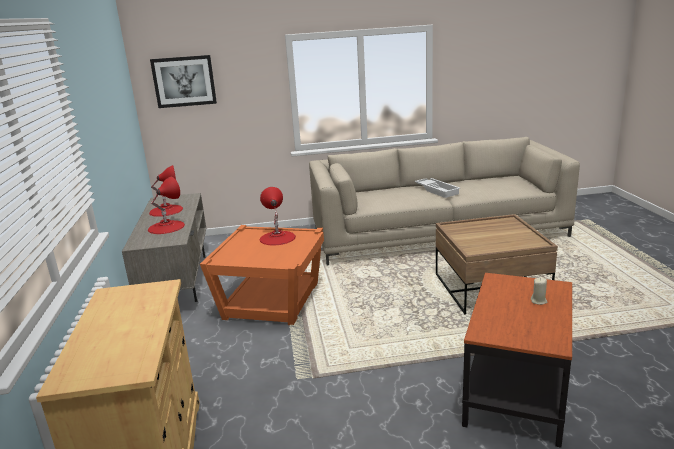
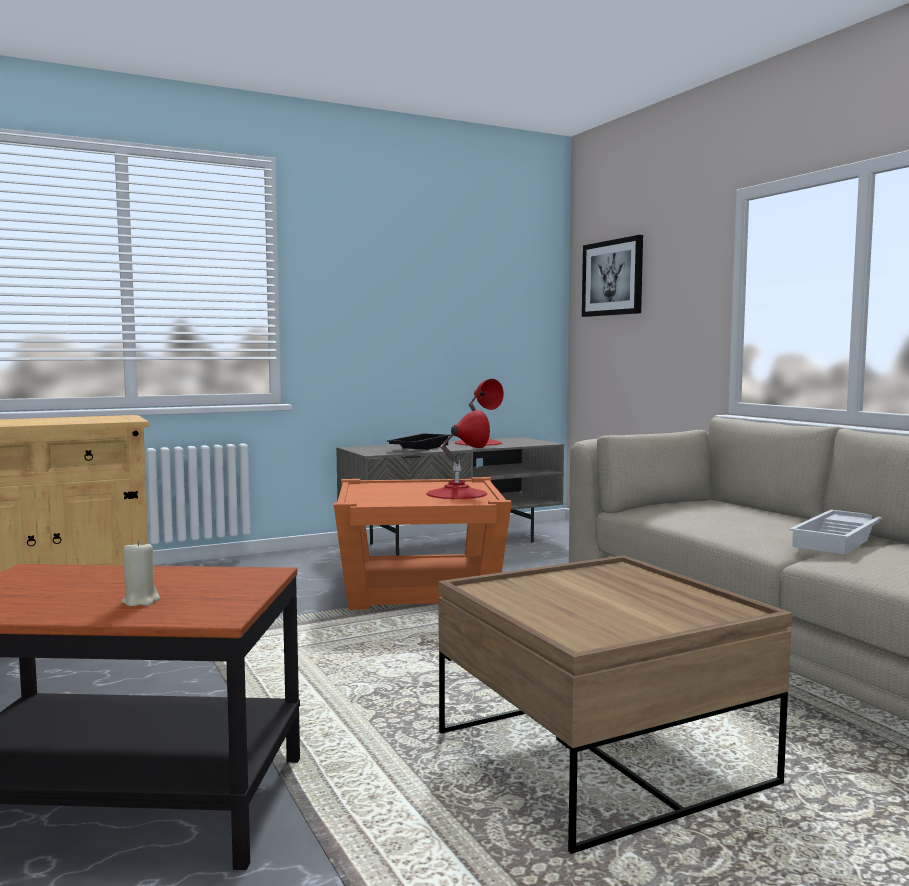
camera: 70 degrees right, 15 degrees down
(166, 227) = (418, 447): red table lamp -> black tray

